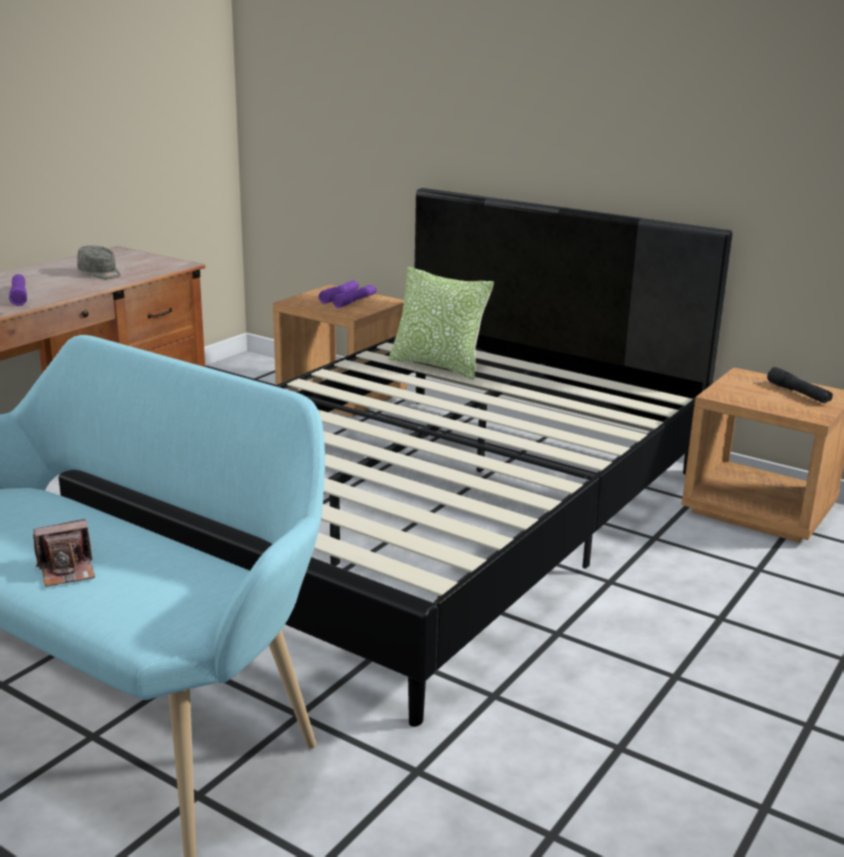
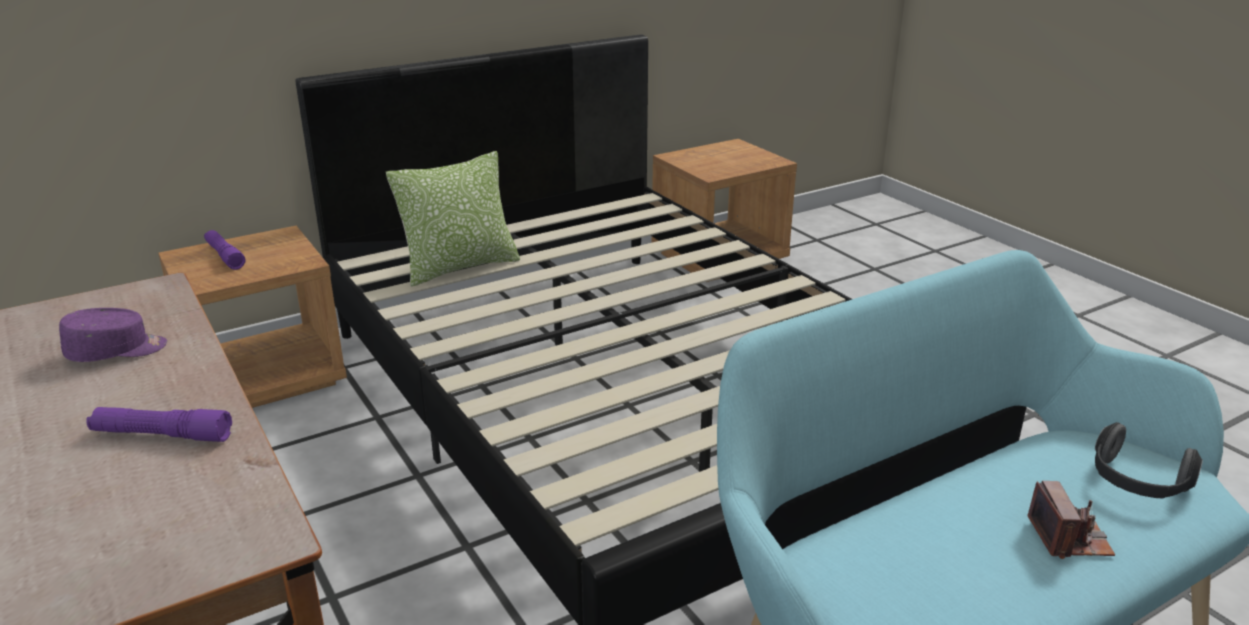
camera: 65 degrees left, 5 degrees up
(100, 273) = (117, 351): grey cap -> purple cap
(161, 601) = (1136, 484): none -> headphones
(355, 301) = (257, 251): purple flashlight -> none
(798, 393) = (728, 153): black flashlight -> none

